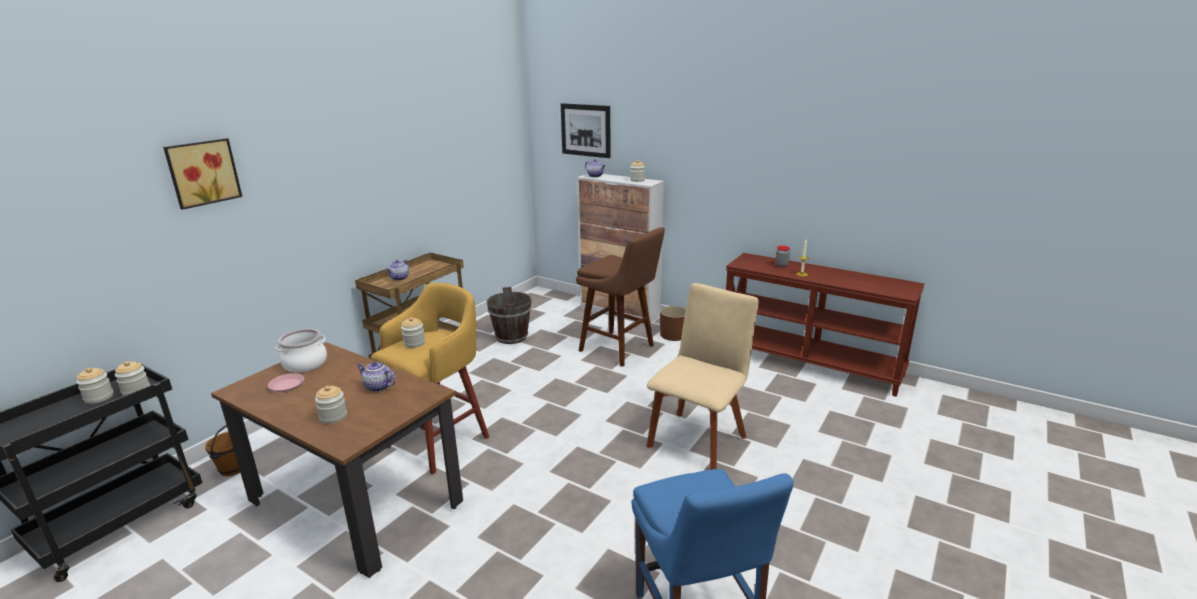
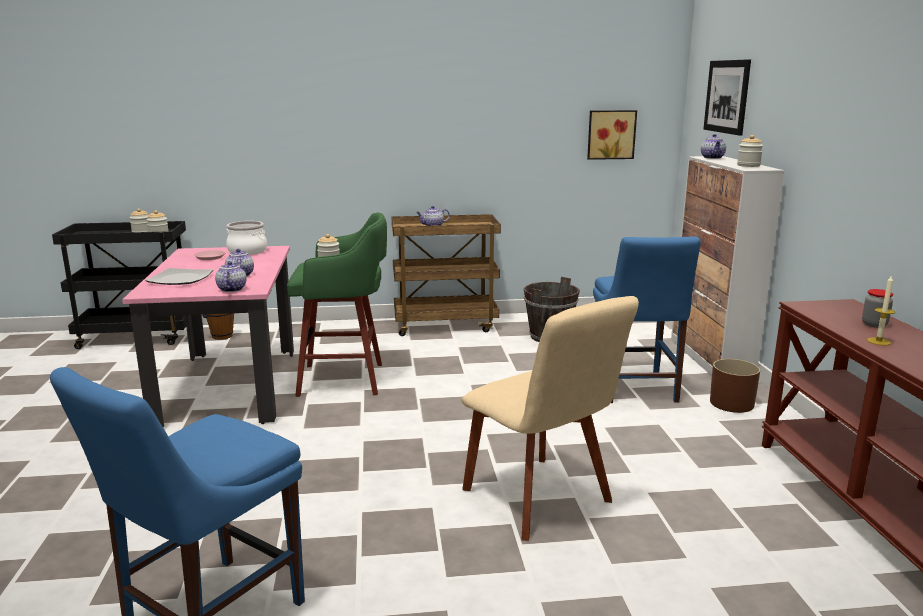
camera: 50 degrees right, 5 degrees down
(202, 172) = (263, 81): picture -> picture (610, 134)
(333, 417) = (180, 279): jar -> plate
(355, 502) = (229, 386): brown dining table -> pink dining table
(414, 401) = (231, 289): none -> teapot
(441, 440) = (344, 379): yellow stool -> green stool
(620, 349) = (634, 389): brown stool -> blue chair
(698, 438) = (541, 499): beige chair -> beige chair turned 60 degrees clockwise

